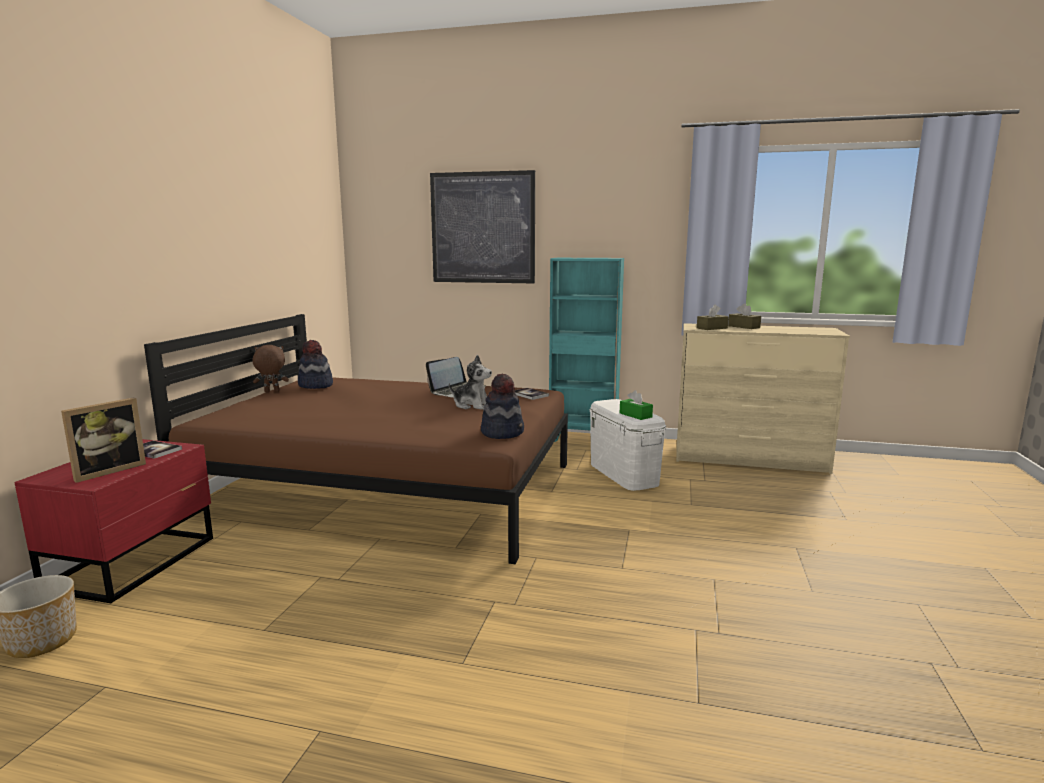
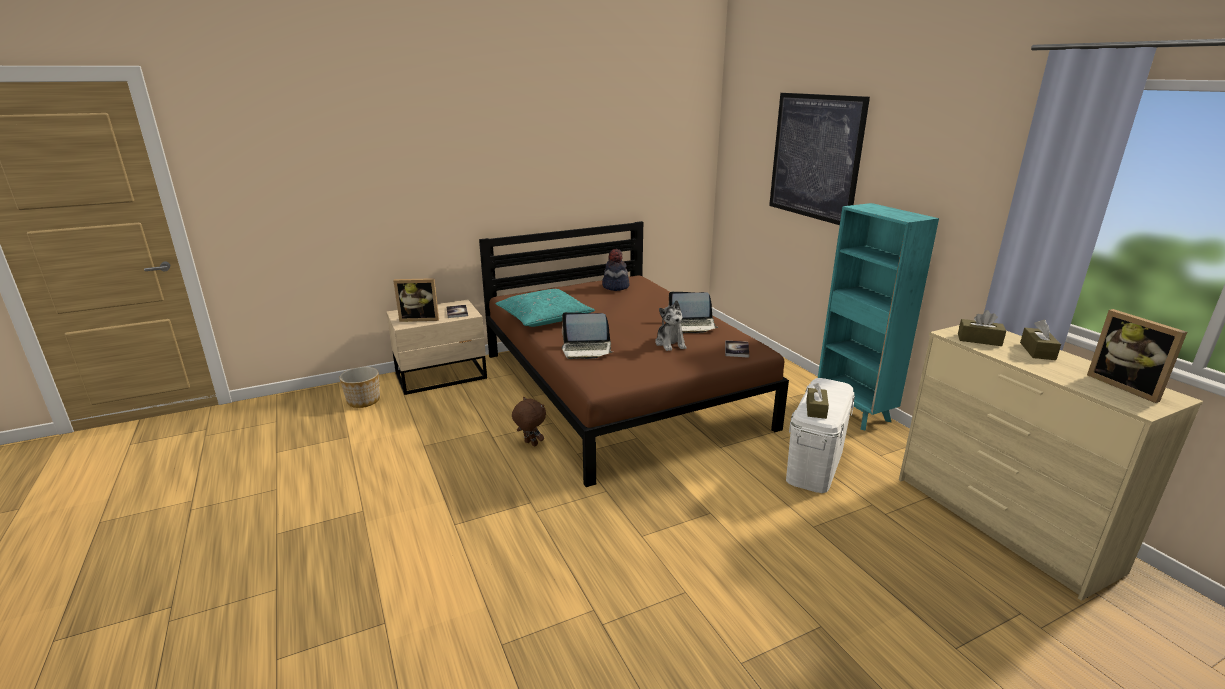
camera: 50 degrees right, 10 degrees up
(136, 562) = (442, 376): red nightstand -> beige nightstand
(271, 391) = (585, 283): brown plush toy -> brown plush toy (530, 444)
(300, 422) = (544, 318): none -> turquoise pillow
(416, 428) = (586, 350): none -> laptop
(502, 432) = (626, 378): hat -> none
(635, 415) = (816, 409): green tissue box -> brown tissue box
(807, 329) = (1126, 386): none -> picture frame

